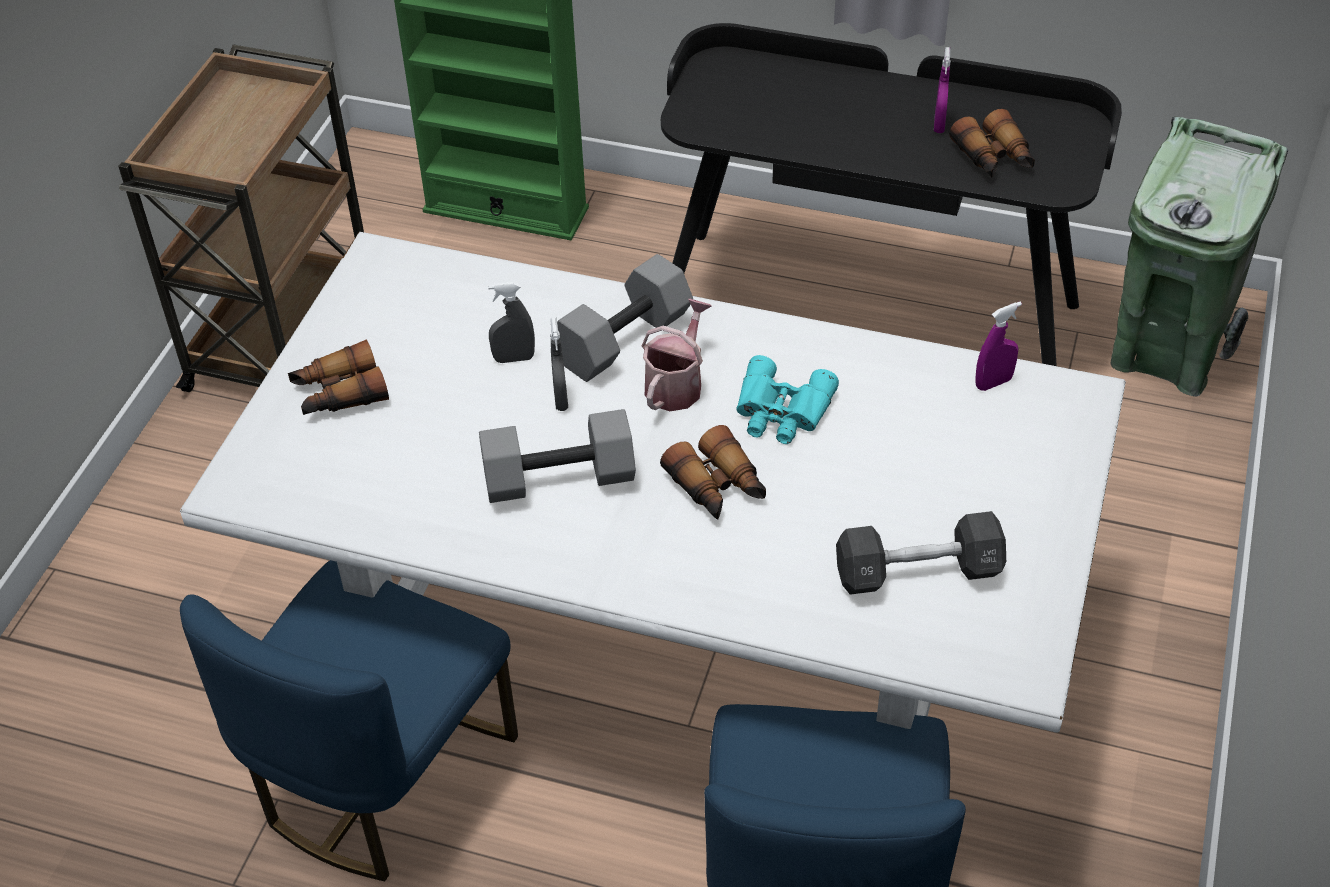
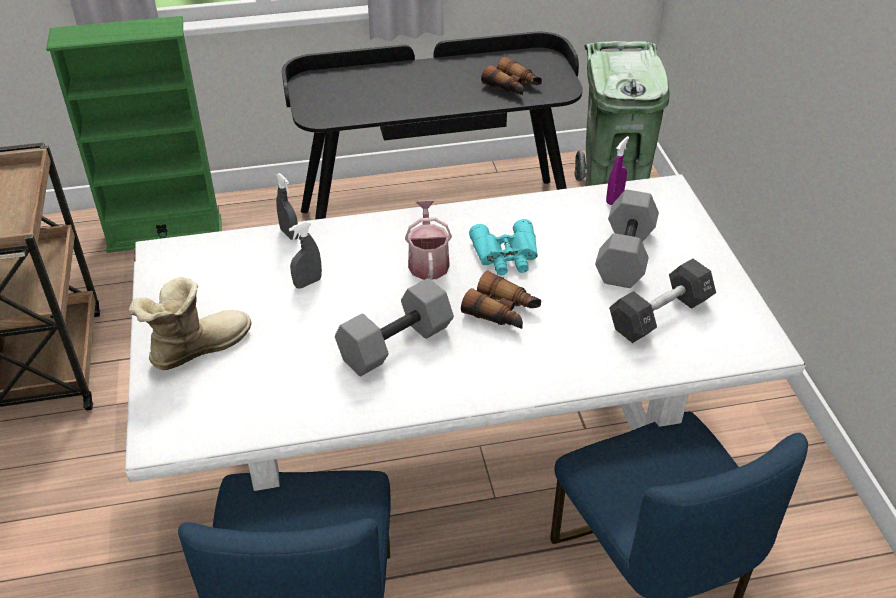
camera: 30 degrees left, 5 degrees down
(339, 393) = (196, 347): binoculars -> boot
(561, 399) = (359, 296): grey spray bottle -> grey spray bottle (289, 234)
(623, 338) = (372, 247): grey dumbbell -> grey dumbbell (623, 254)
(939, 125) = (467, 78): purple spray bottle -> none

